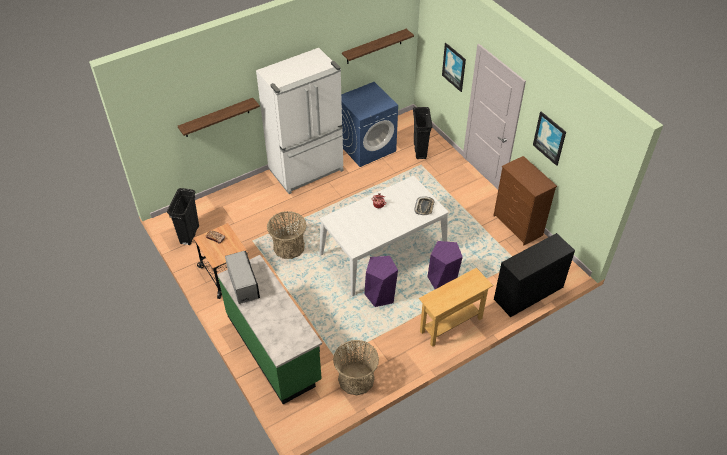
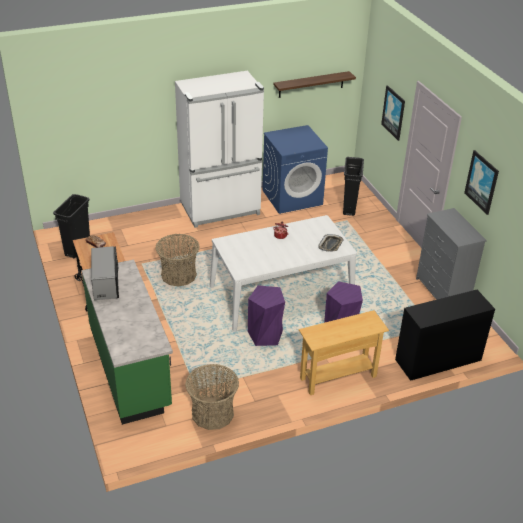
camera: 10 degrees right, 10 degrees down
(217, 117) = (127, 127): shelf -> none
(517, 226) = (442, 292): brown dresser -> grey dresser

